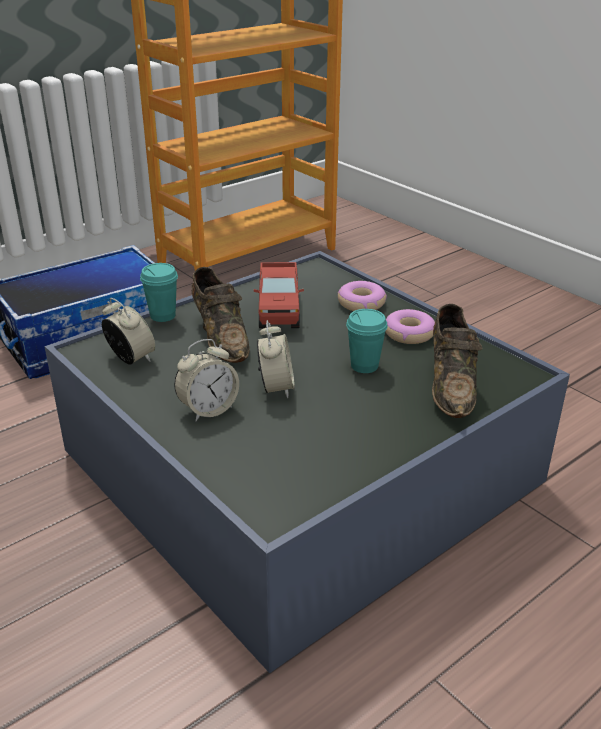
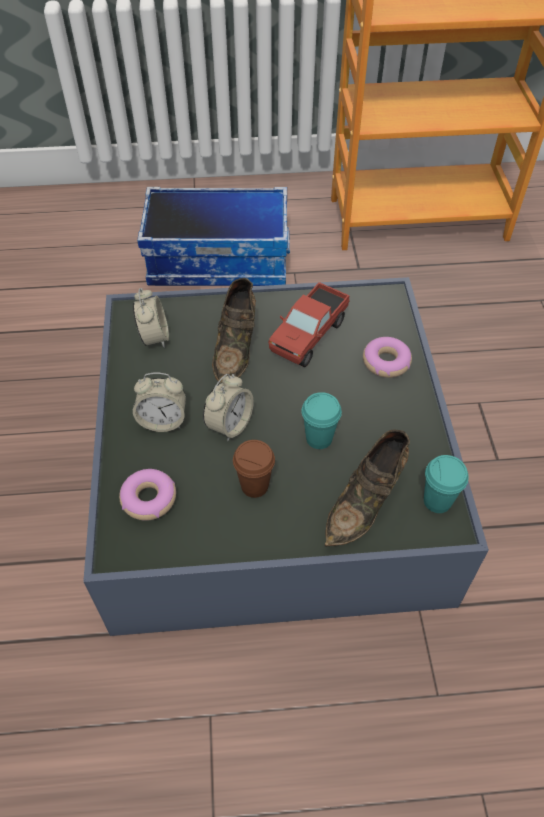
camera: 35 degrees right, 20 degrees up
(163, 316) = (211, 301): turquoise cup -> turquoise cup (437, 501)
(347, 416) = (254, 486): none -> brown cup
(409, 334) = (392, 421): donut -> donut (148, 499)

